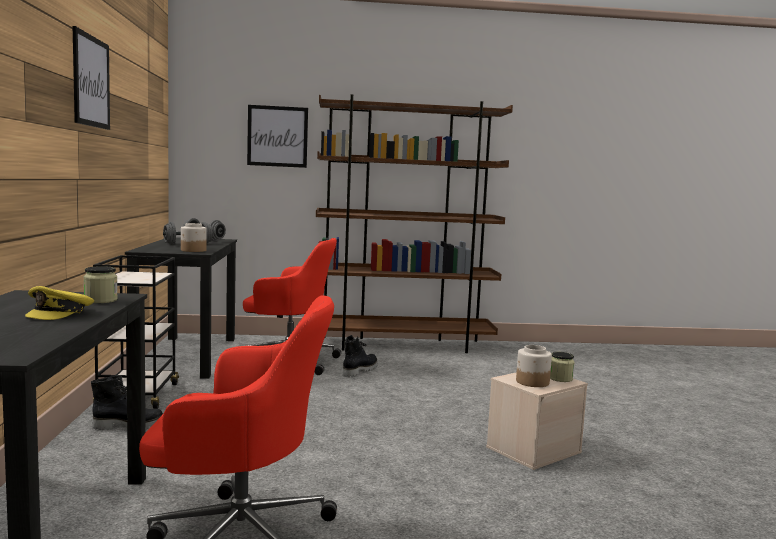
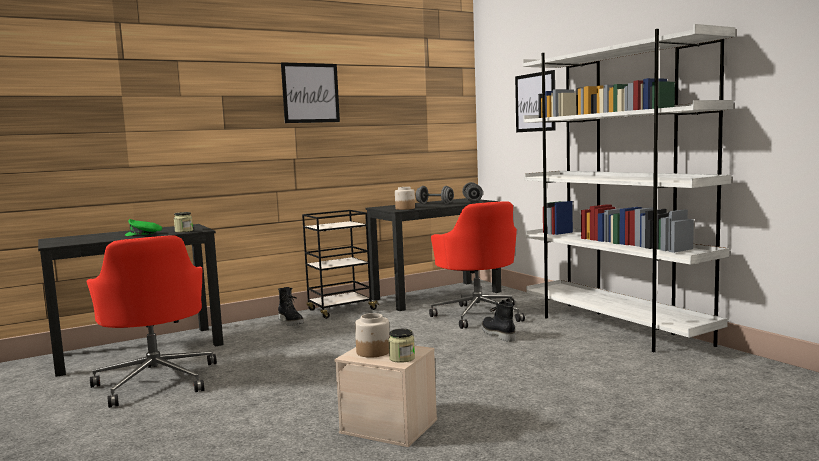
camera: 65 degrees right, 0 degrees up
(60, 313) = (144, 234): yellow cap -> green cap
(359, 371) = (497, 335): black boot -> black boot turned 120 degrees counterclockwise
(403, 345) = (615, 328): brown bookcase -> white bookcase

